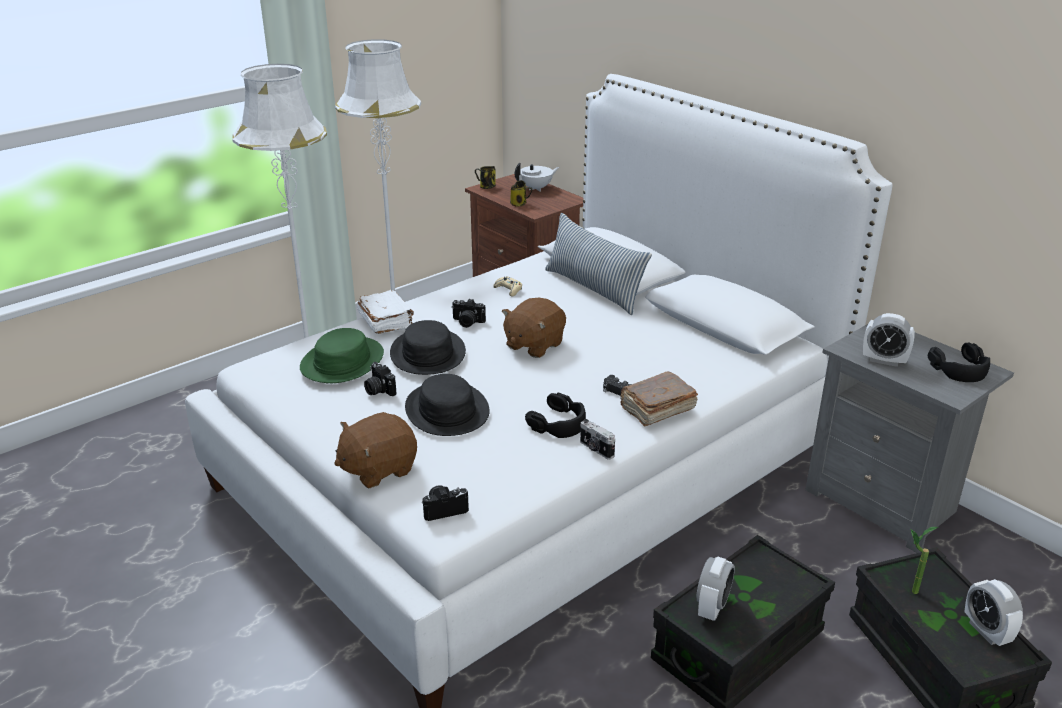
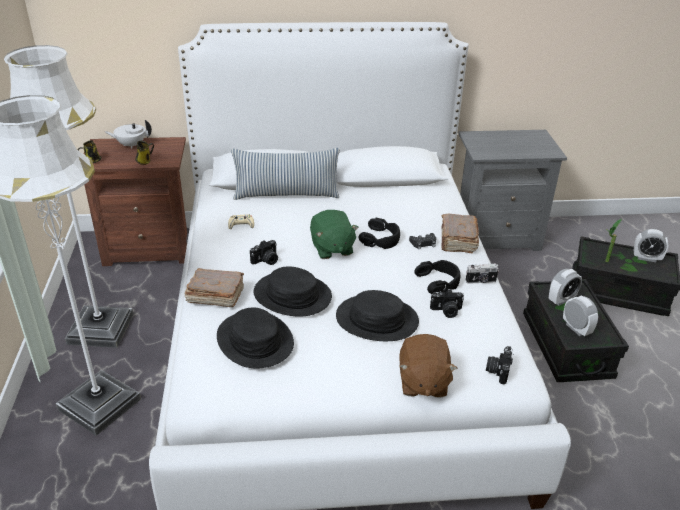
camera: 55 degrees left, 5 degrees up
(342, 361) = (254, 340): green hat -> black hat
(378, 390) = (316, 339): camera -> camera (446, 311)
(386, 322) = (215, 296): white book -> brown book
(533, 345) = (331, 248): brown plush toy -> green plush toy
(536, 188) = (131, 145): white teapot -> white teapot turned 105 degrees counterclockwise
(884, 360) = (503, 151): alarm clock -> alarm clock (561, 300)
(960, 369) = (530, 139): black headphones -> black headphones (380, 239)

